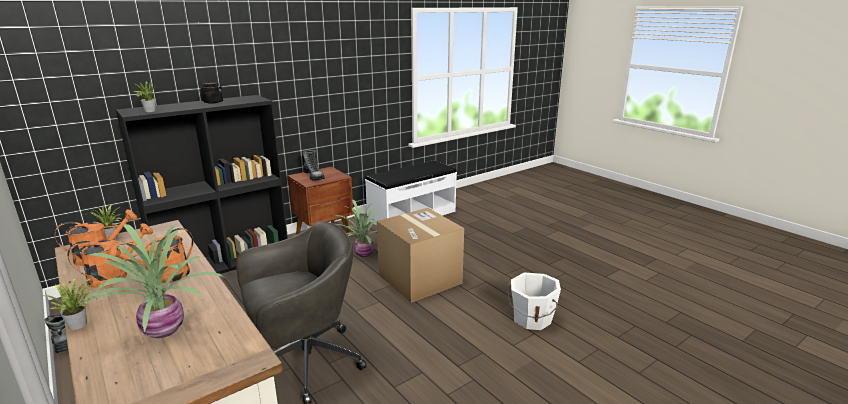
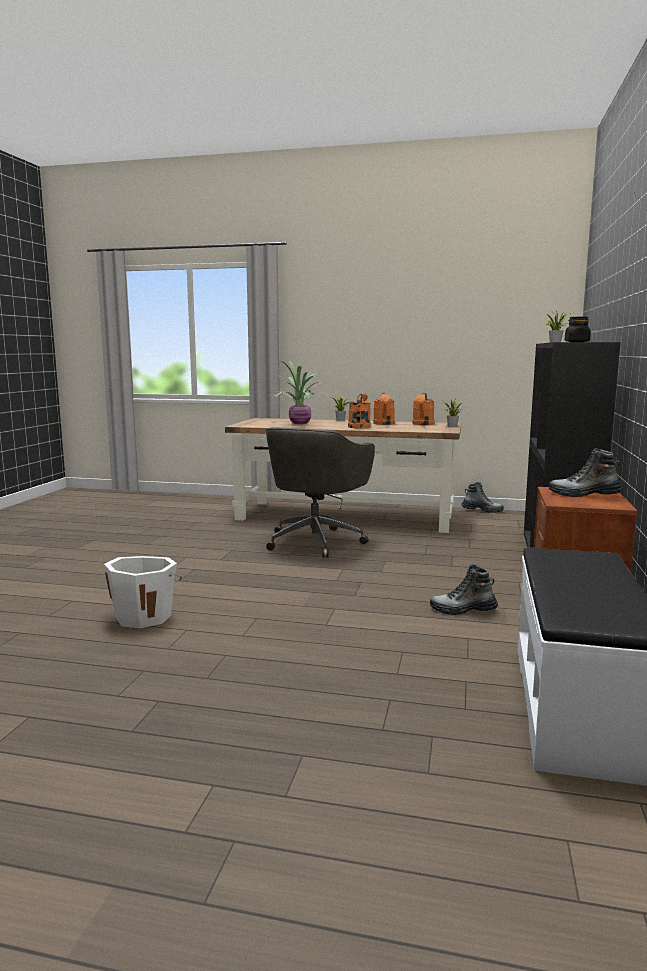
camera: 140 degrees right, 10 degrees down
(363, 253) = (463, 610): potted plant -> boot
(420, 279) = (333, 609): cardboard box -> none

